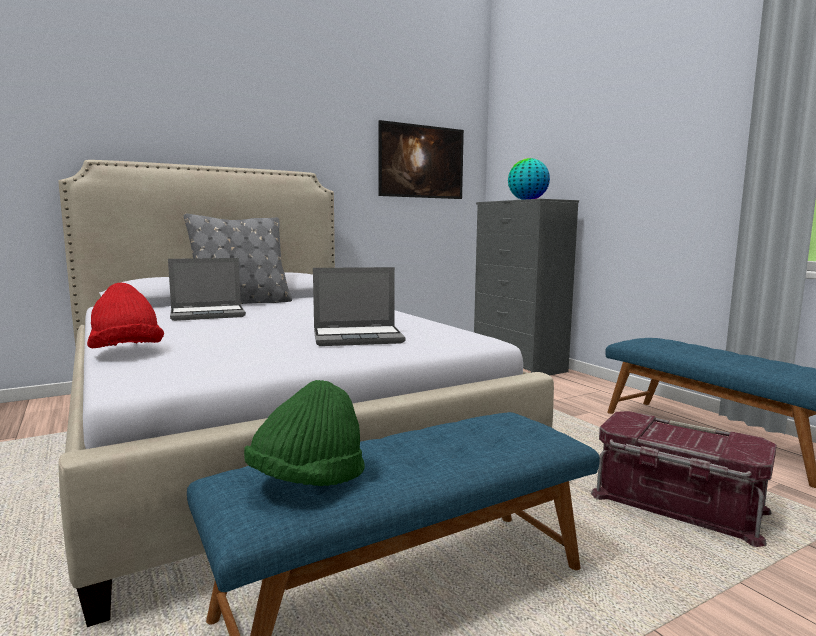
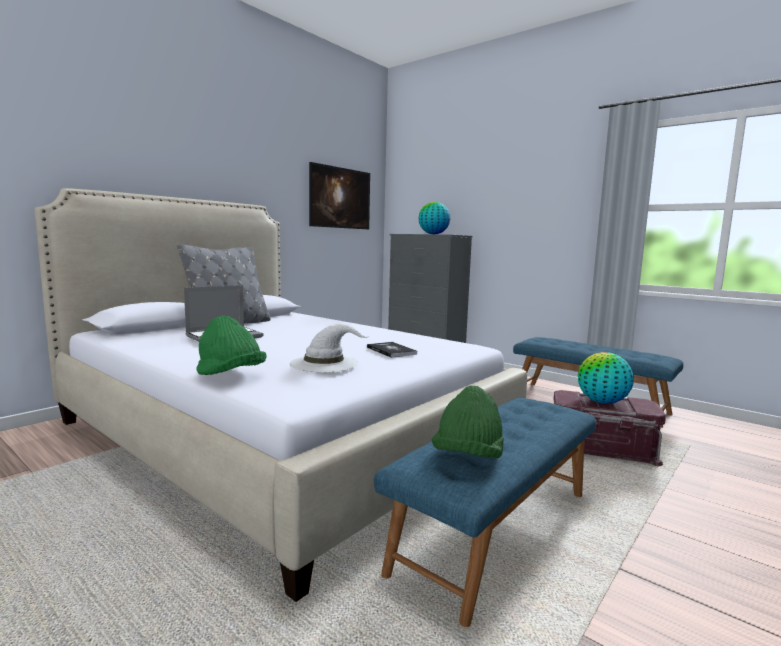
camera: 20 degrees left, 0 degrees up
(127, 352) = (230, 376): red hat -> green hat
(245, 346) = (325, 363): none -> white hat
(359, 338) = (391, 351): laptop -> book
(679, 434) = (602, 402): none -> globe

